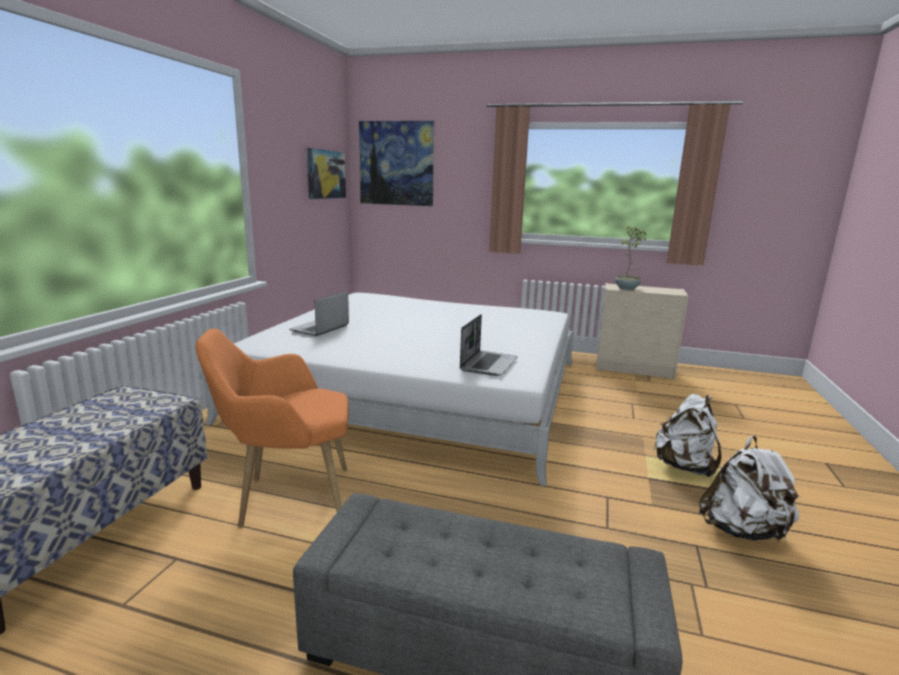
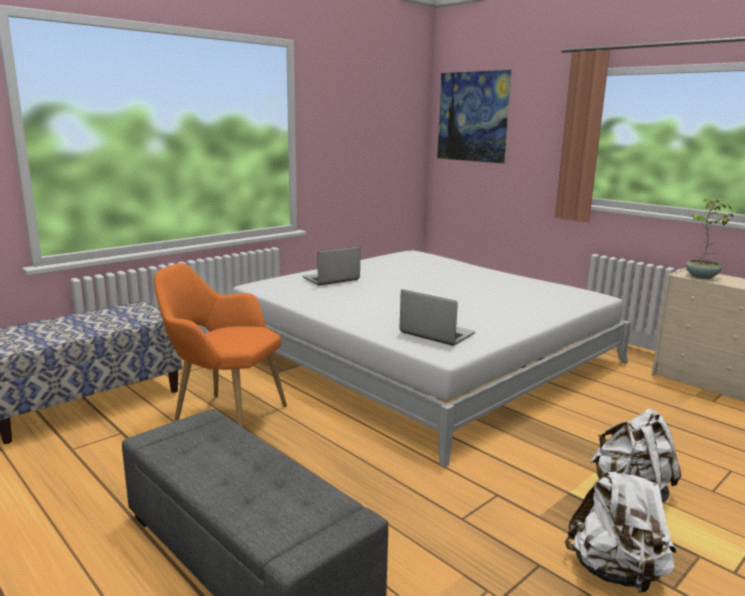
camera: 30 degrees right, 0 degrees up
(326, 174) = (394, 129): picture -> none
(488, 364) = (435, 333): laptop -> laptop turned 105 degrees counterclockwise

